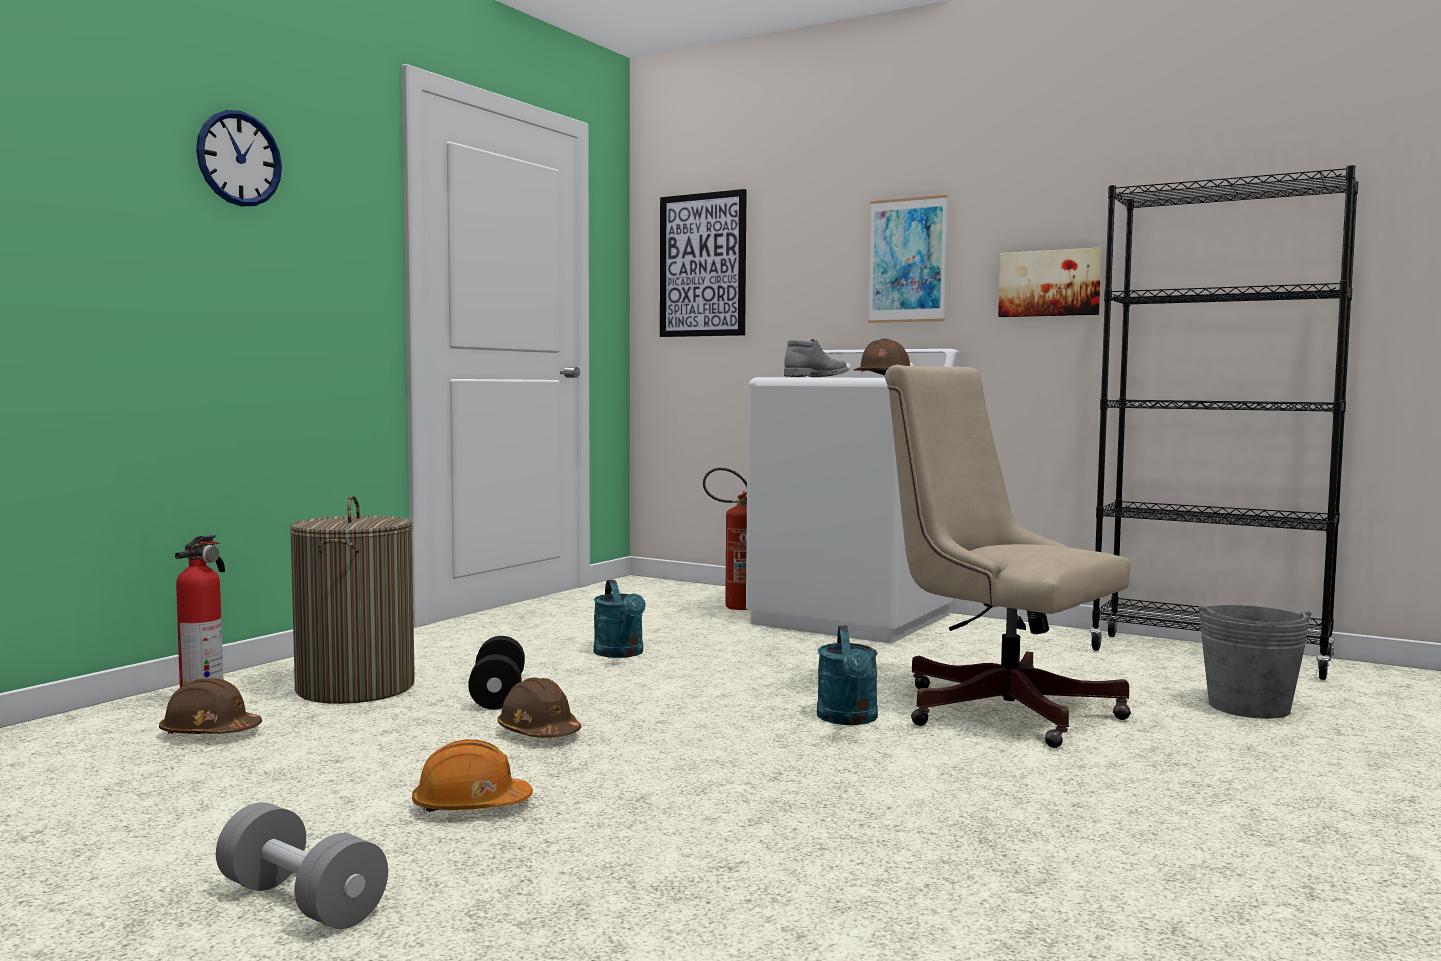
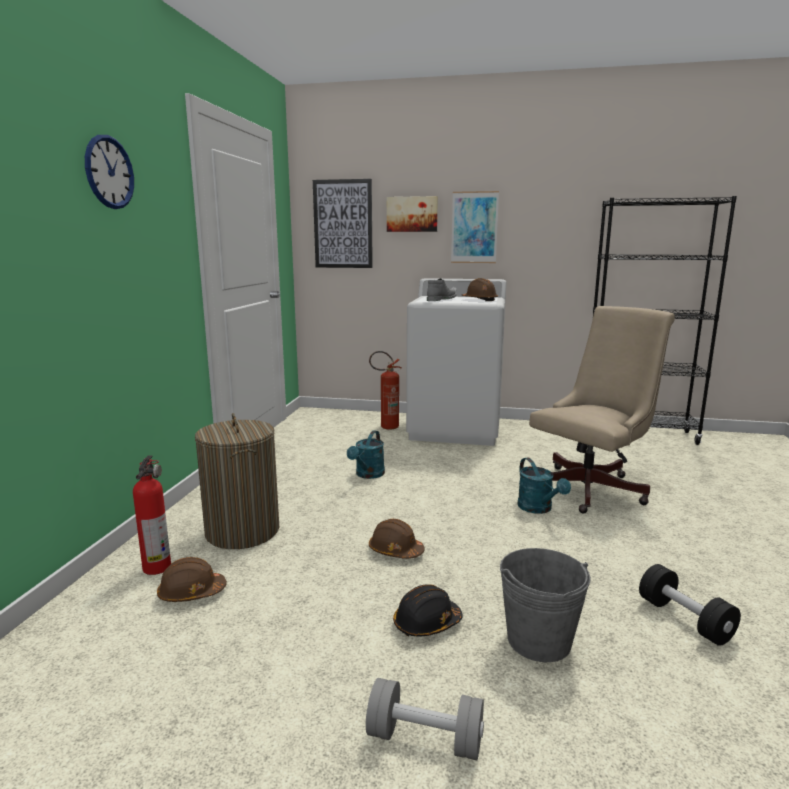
camera: 20 degrees left, 10 degrees up
(470, 806) = (427, 623): orange hard hat -> black hard hat
(498, 695) = (336, 522): black dumbbell -> black dumbbell (684, 619)
(621, 654) = (368, 475): turquoise watering can -> turquoise watering can turned 60 degrees clockwise
(995, 708) = (593, 488): beige office chair -> beige office chair turned 120 degrees clockwise
(1049, 283) = (556, 244): picture -> picture (412, 214)
(1249, 707) = (691, 468): grey bucket -> grey bucket (539, 640)

